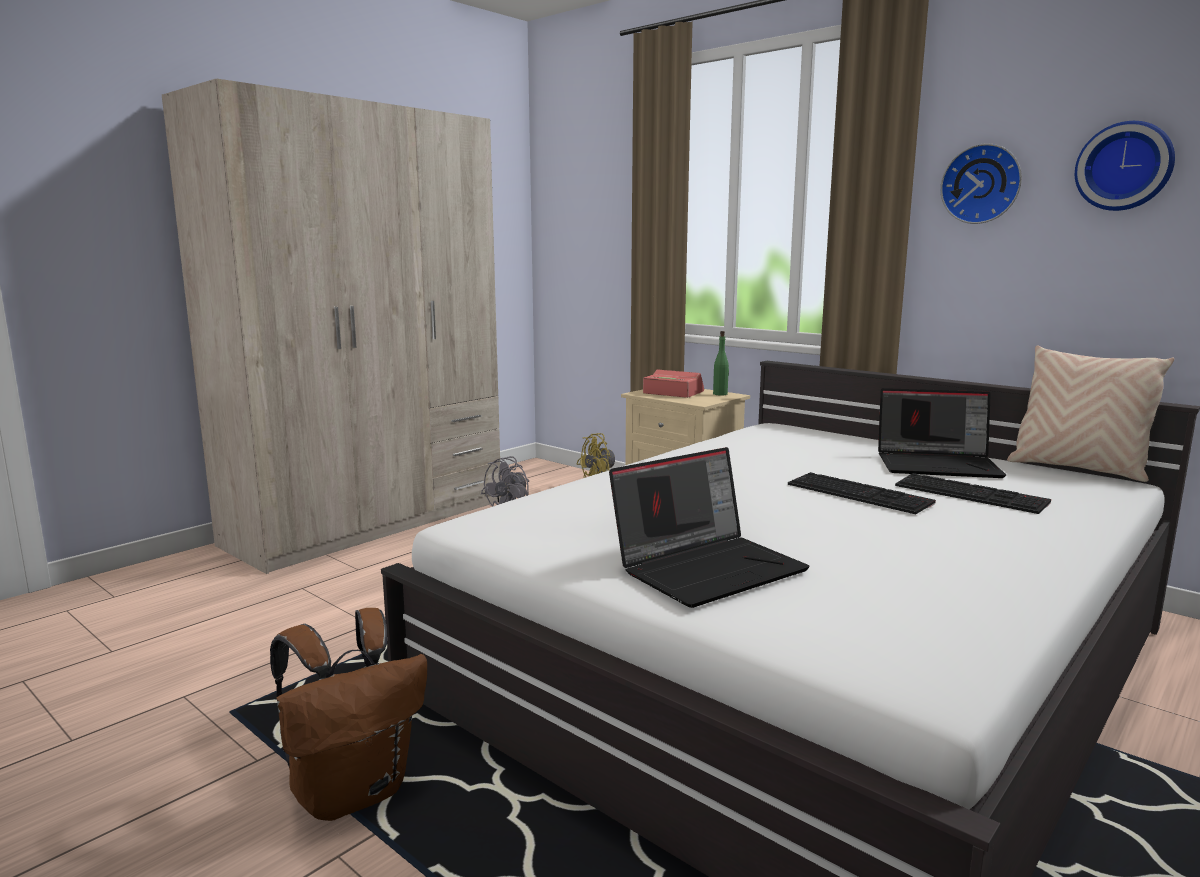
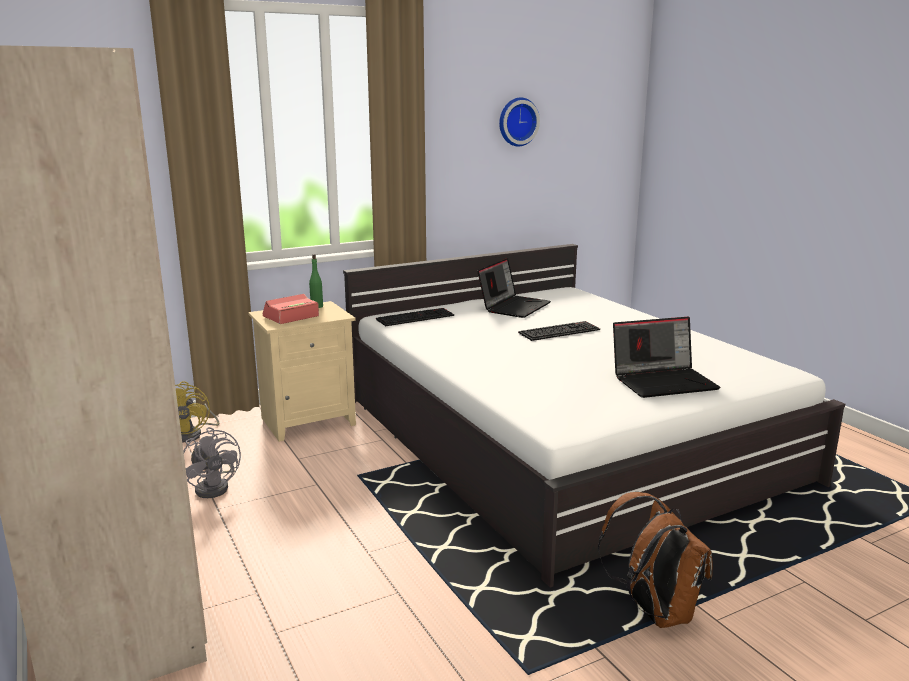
camera: 70 degrees left, 5 degrees up
(708, 567) = (664, 381): laptop -> laptop turned 90 degrees clockwise
(972, 494) = (571, 314): keyboard -> keyboard (415, 317)
(981, 184) = (451, 130): wall clock -> none
(1077, 469) = (540, 289): beige pillow -> none

